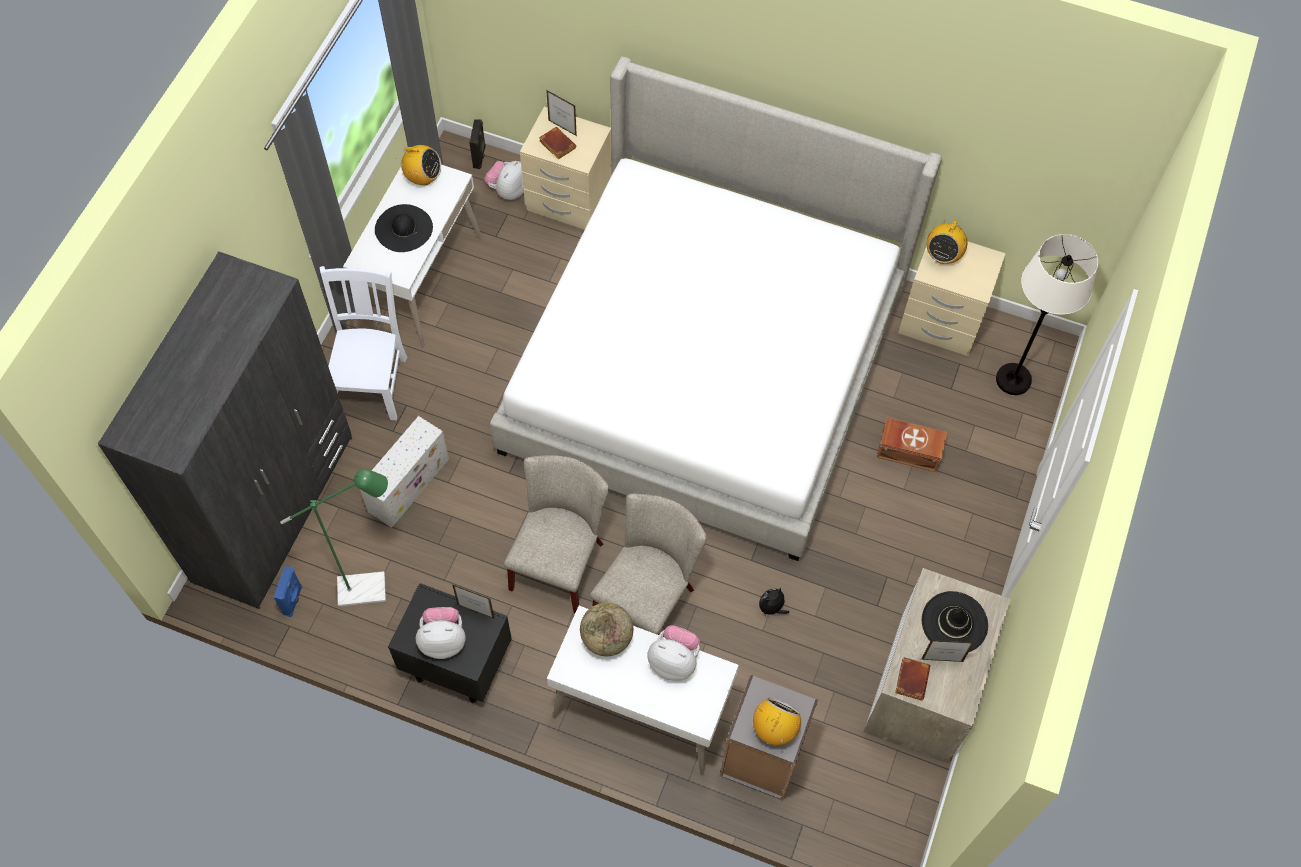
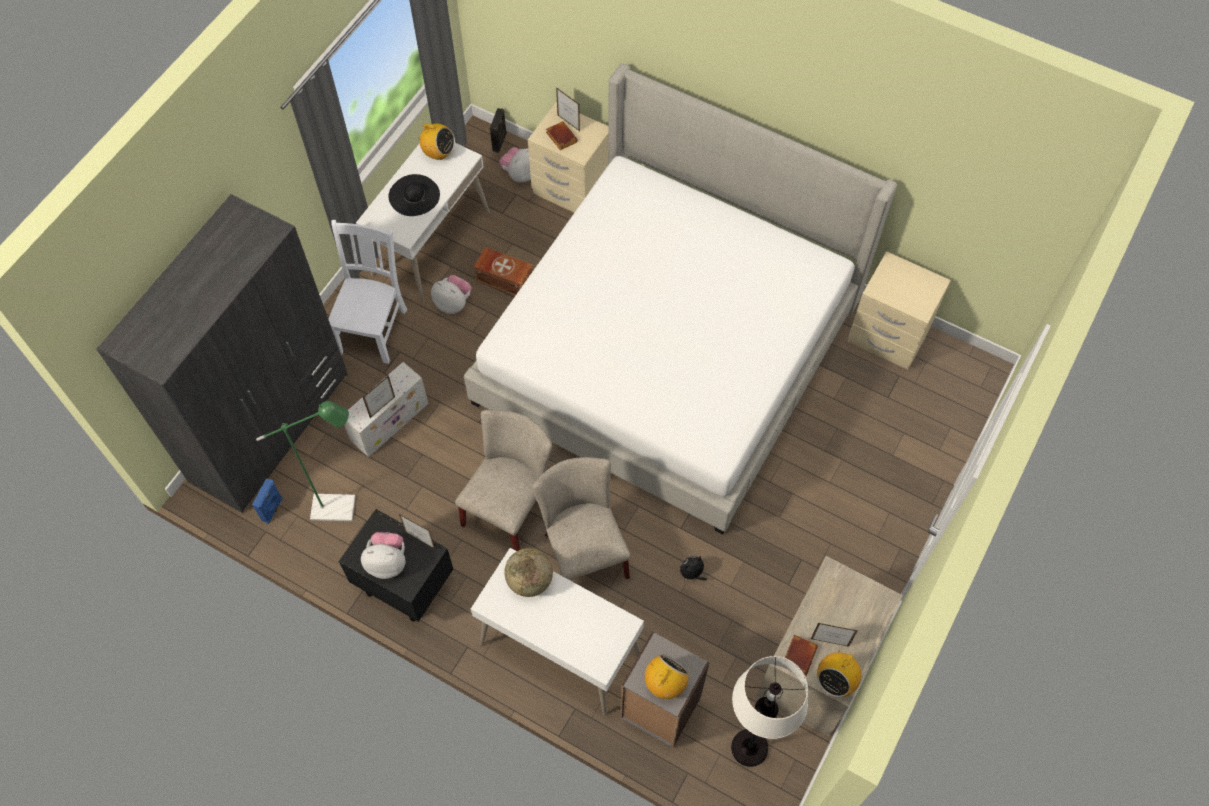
camera: 10 degrees right, 0 degrees up
(404, 469) = (382, 407): none -> picture frame
(648, 599) = (582, 550): beige chair -> beige chair turned 60 degrees counterclockwise
(674, 661) = (586, 609): plush toy -> plush toy (453, 303)
(908, 450) = (839, 448): brown storage box -> brown storage box (504, 279)
(942, 255) = (892, 275): radio -> radio (835, 680)
(954, 622) = (847, 610): black hat -> none
(1013, 380) = (946, 396): white floor lamp -> white floor lamp (749, 748)

